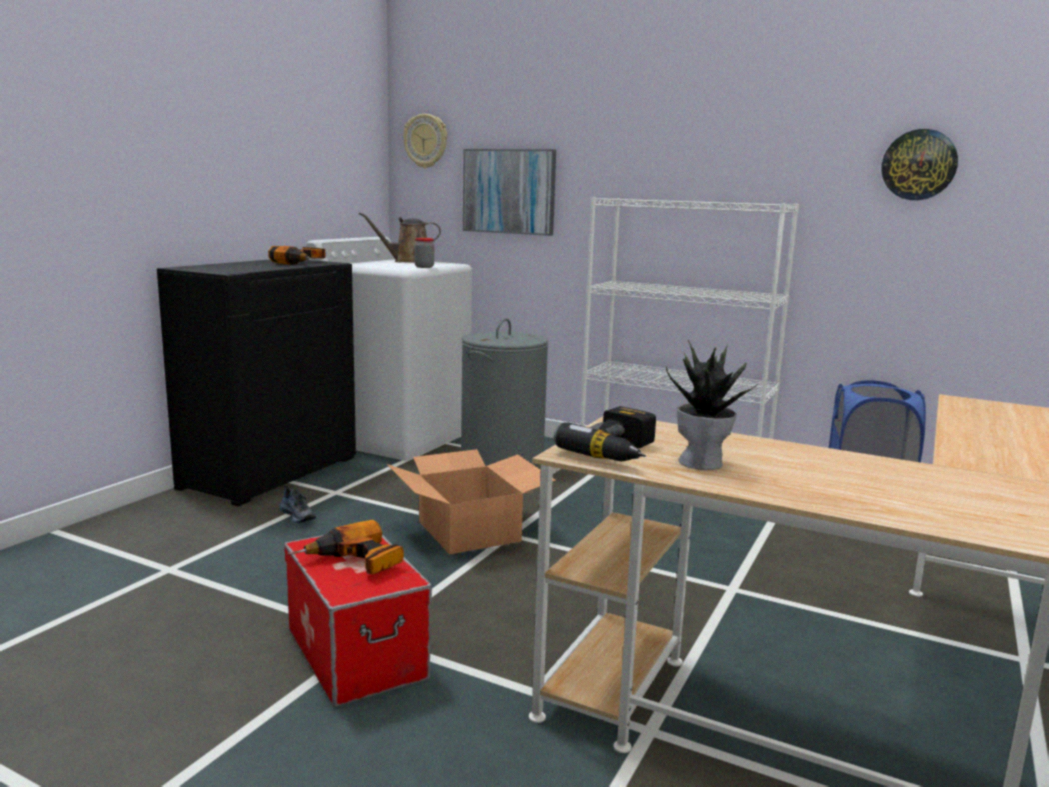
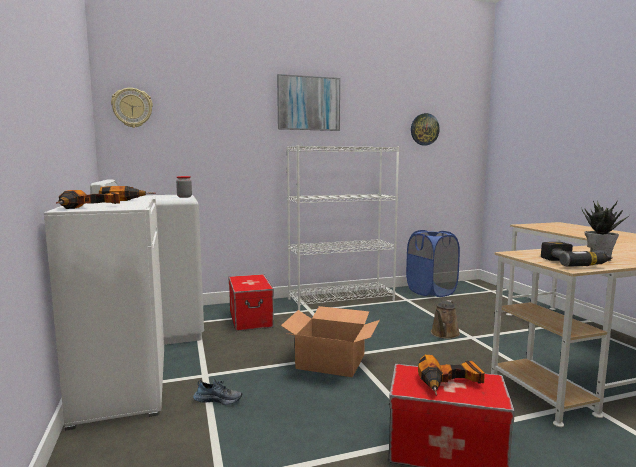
camera: 45 degrees left, 5 degrees down
(206, 268) = (90, 208): none -> power drill
(270, 472) = (121, 383): black cabinet -> white cabinet
(408, 261) = (148, 196): brown watering can -> brown watering can (444, 334)
(502, 457) = (250, 319): grey laundry basket -> storage box
(509, 191) = (207, 144): picture -> picture (308, 103)

